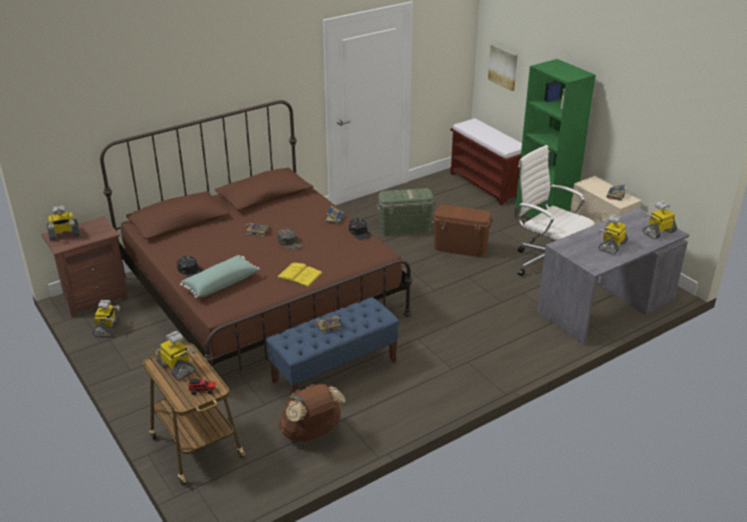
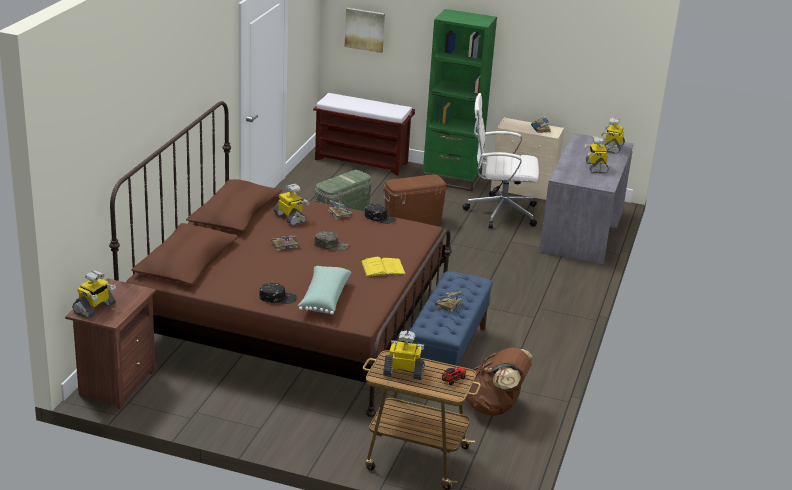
camera: 40 degrees left, 5 degrees down
(107, 328) = (177, 404): toy robot -> toy robot (290, 218)

